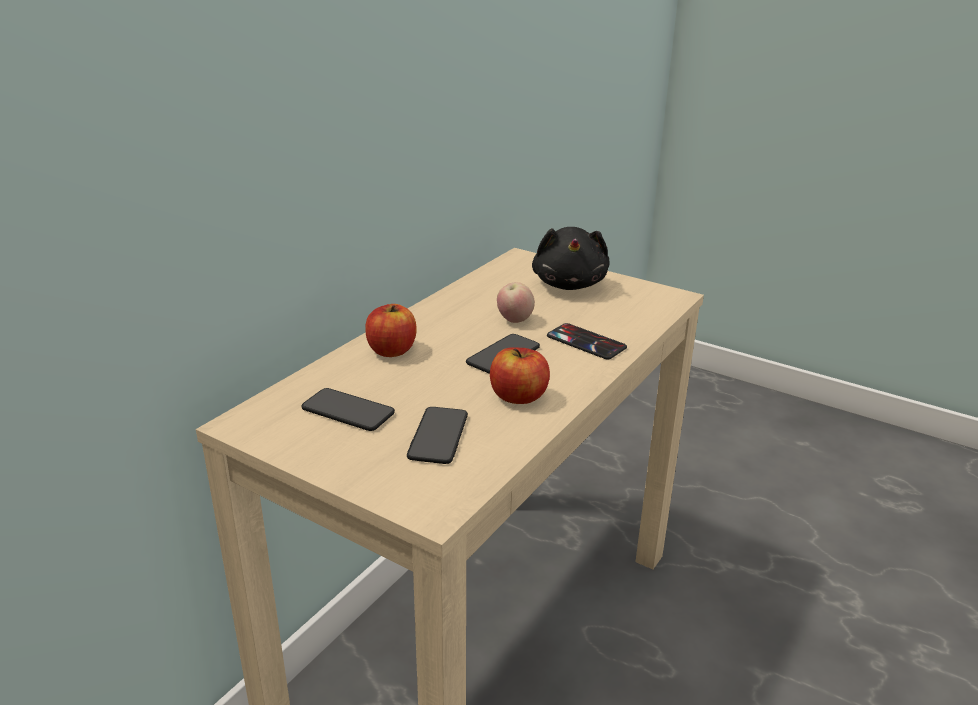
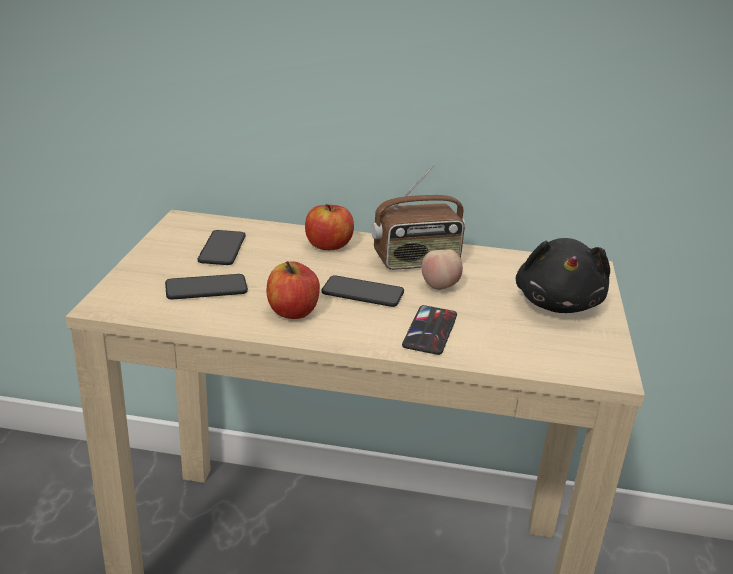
camera: 65 degrees right, 0 degrees up
(459, 318) = (416, 261): none -> radio
(569, 284) = (558, 303): black plush toy -> black plush toy turned 60 degrees counterclockwise

